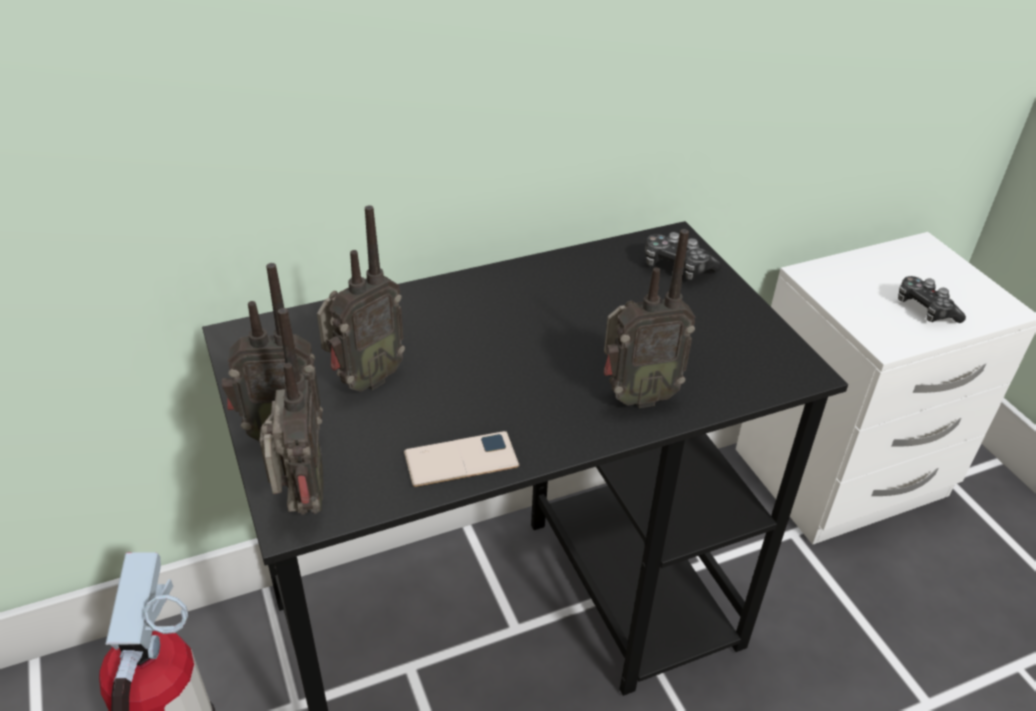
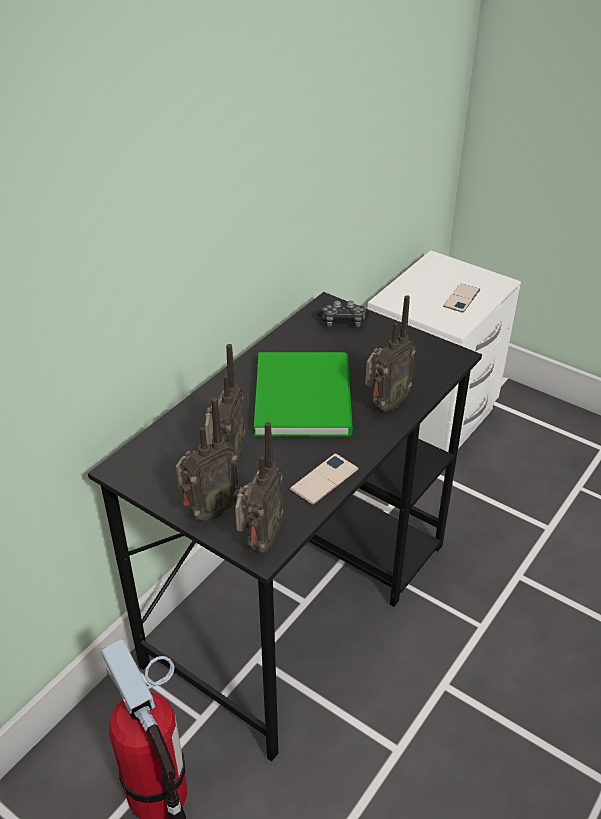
camera: 30 degrees left, 0 degrees up
(301, 503) = (259, 542): radio -> radio turned 60 degrees clockwise
(541, 339) = (306, 394): none -> green book
(925, 309) = (461, 298): game controller -> phone

